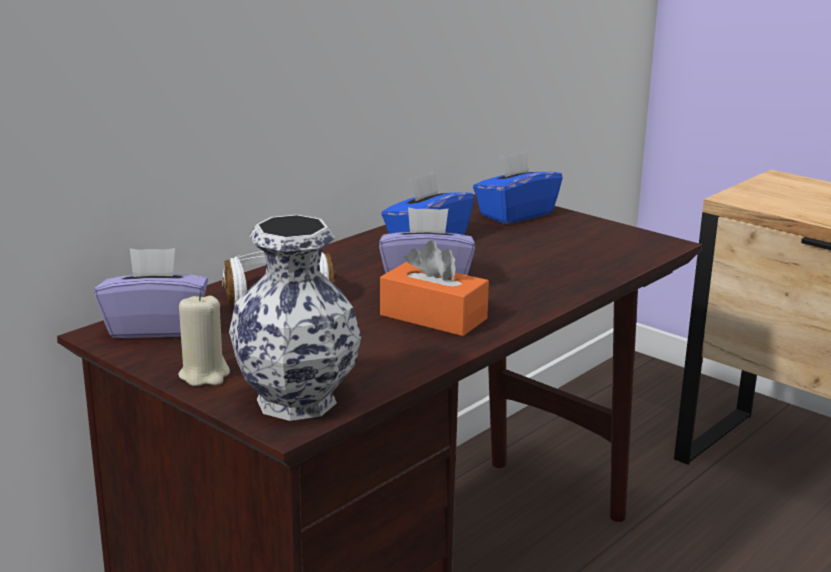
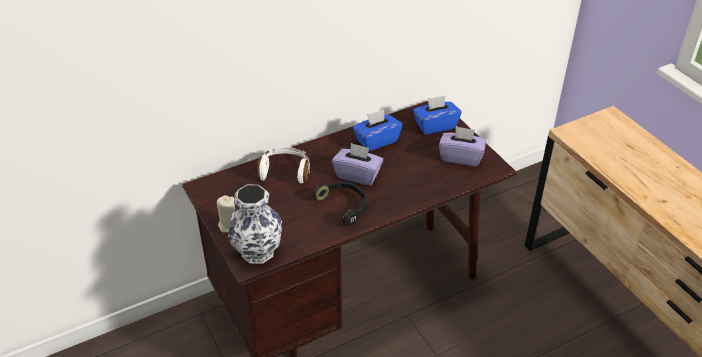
camera: 20 degrees right, 20 degrees up
(156, 327) = (223, 187): purple tissue box -> purple tissue box (461, 157)
(433, 317) = (344, 205): orange tissue box -> black headphones

